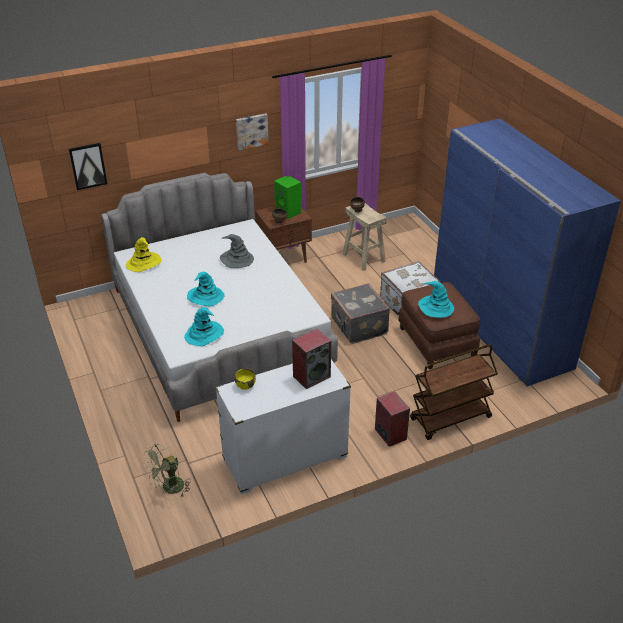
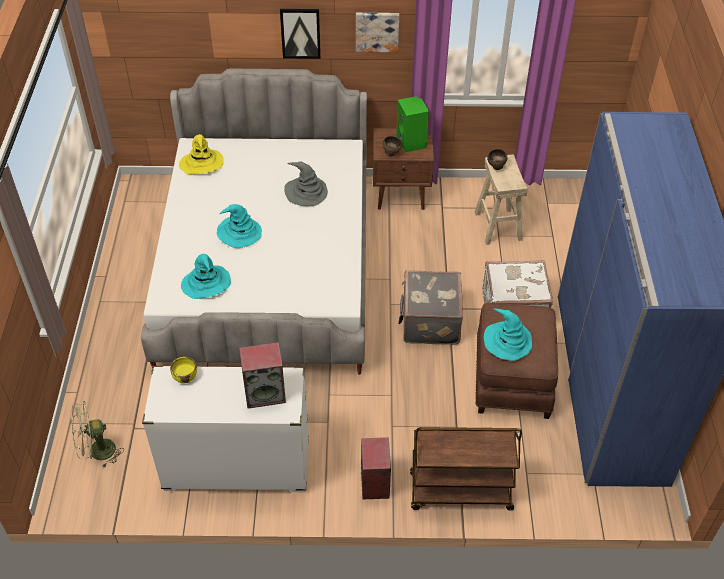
camera: 25 degrees right, 10 degrees up
(88, 166) = (159, 31): picture -> picture (300, 33)

